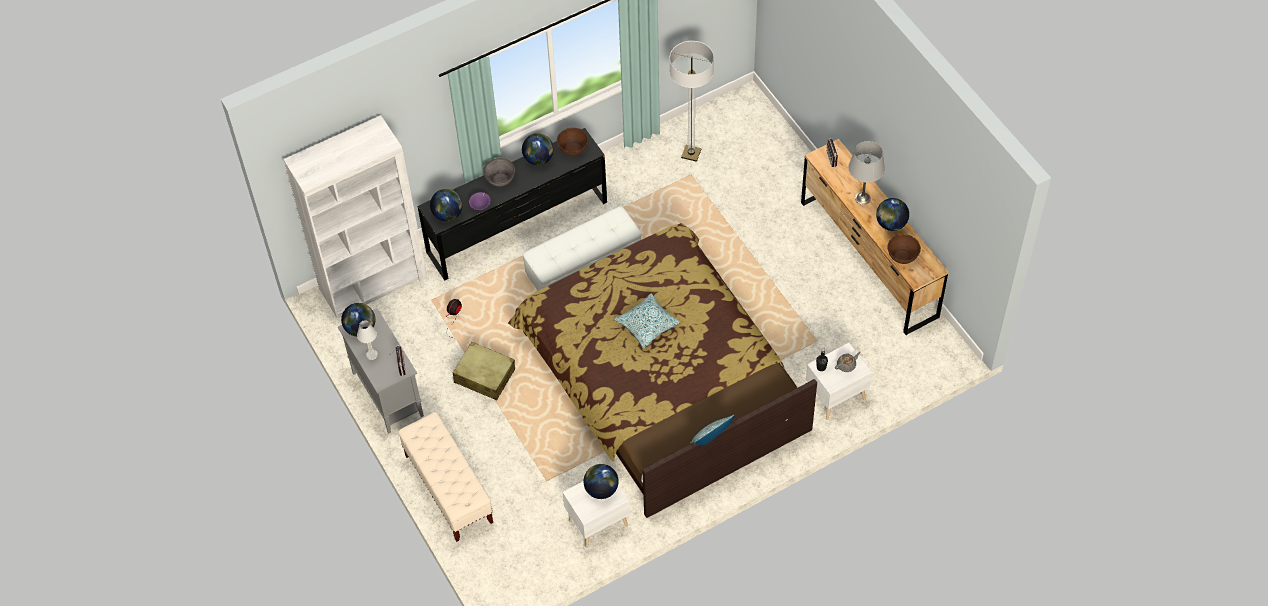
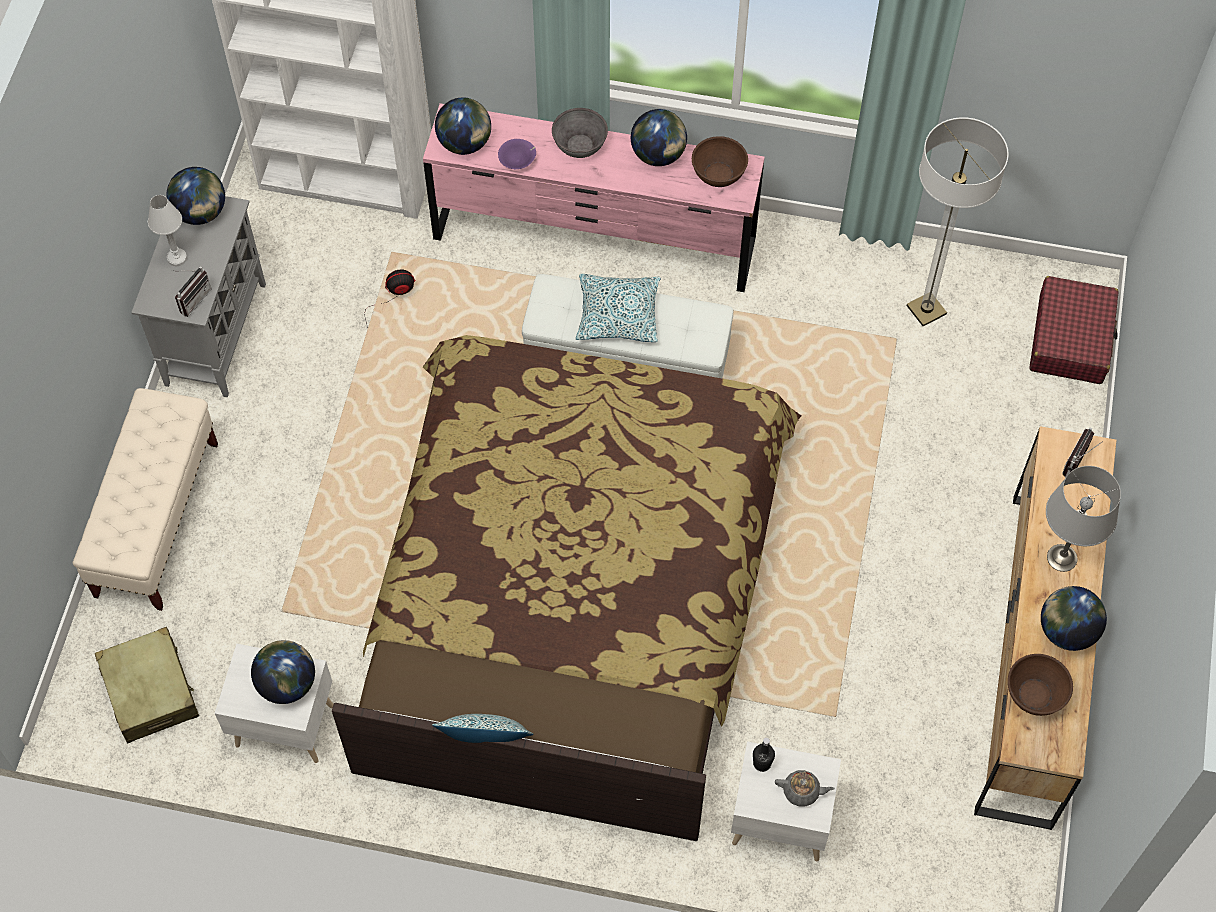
camera: 40 degrees right, 5 degrees up
(484, 376) = (352, 405): beige suitcase -> beige suitcase (150, 691)
(517, 227) = (594, 238): black dresser -> pink dresser
(647, 325) = (576, 500): pillow -> pillow (618, 315)
(761, 122) = (1071, 339): none -> red suitcase

